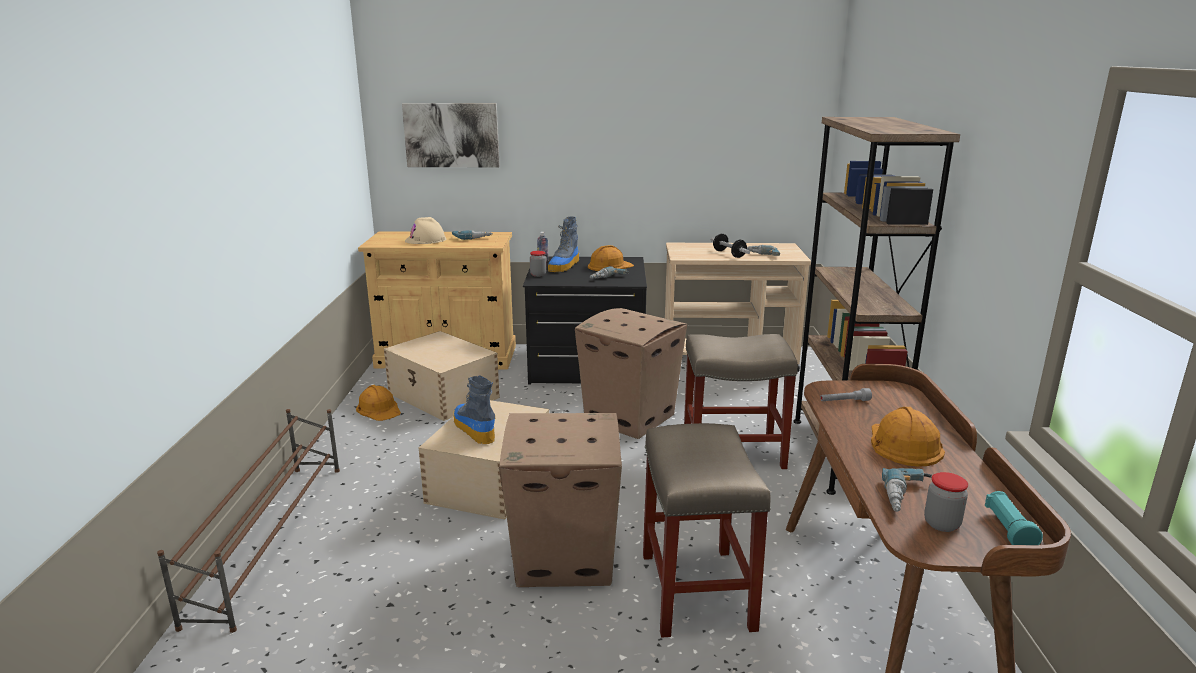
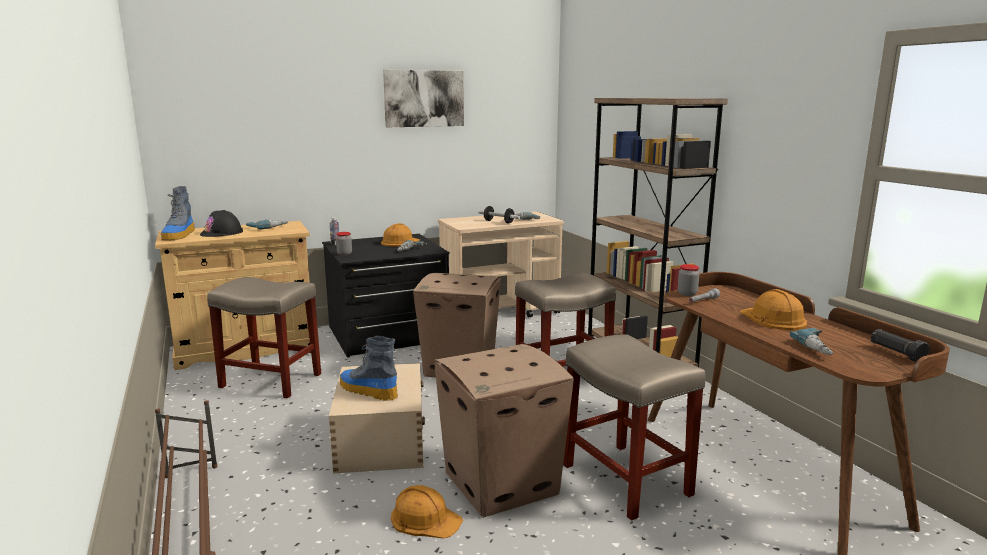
camera: 25 degrees left, 5 degrees down
(379, 409) = (212, 404): orange hard hat -> orange hard hat (425, 519)
(426, 240) = (222, 233): beige hard hat -> black hard hat
(443, 396) = (272, 380): beige storage box -> beige stool
(452, 135) = (234, 131): picture -> picture (424, 98)
(564, 266) = (360, 246): boot -> boot (179, 235)
(941, 524) = (858, 358): jar -> jar (687, 294)
(1008, 530) = (896, 353): turquoise flashlight -> black flashlight

